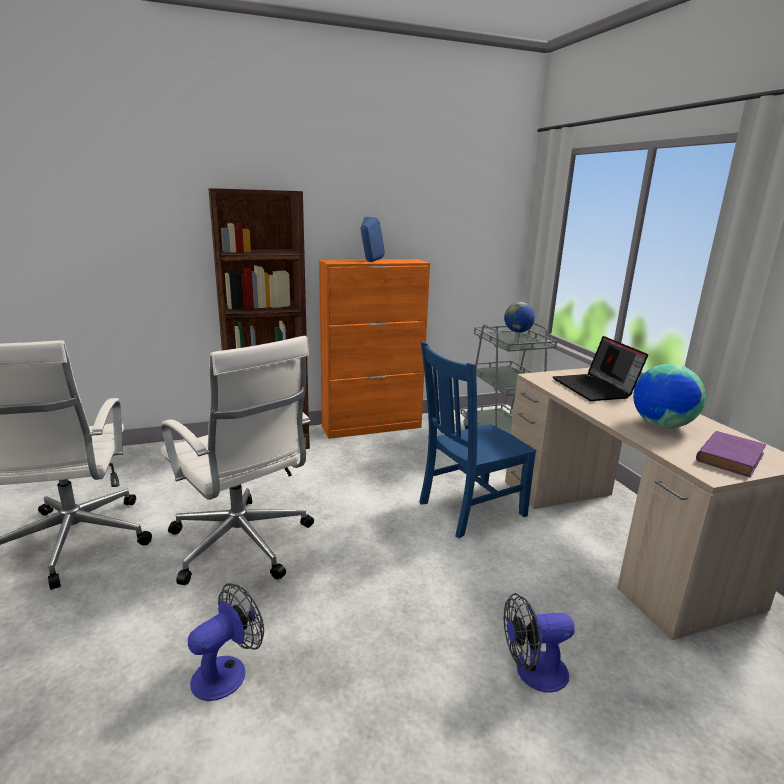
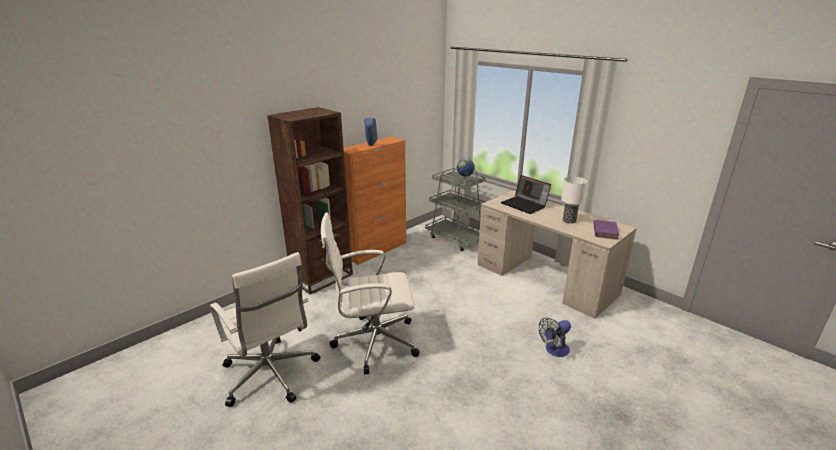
camera: 25 degrees left, 5 degrees up
(227, 671) = (430, 400): fan -> none
(242, 545) = (373, 342): white office chair -> white office chair turned 150 degrees clockwise
(468, 509) = (472, 285): blue chair -> none
(661, 425) = (569, 221): globe -> table lamp

